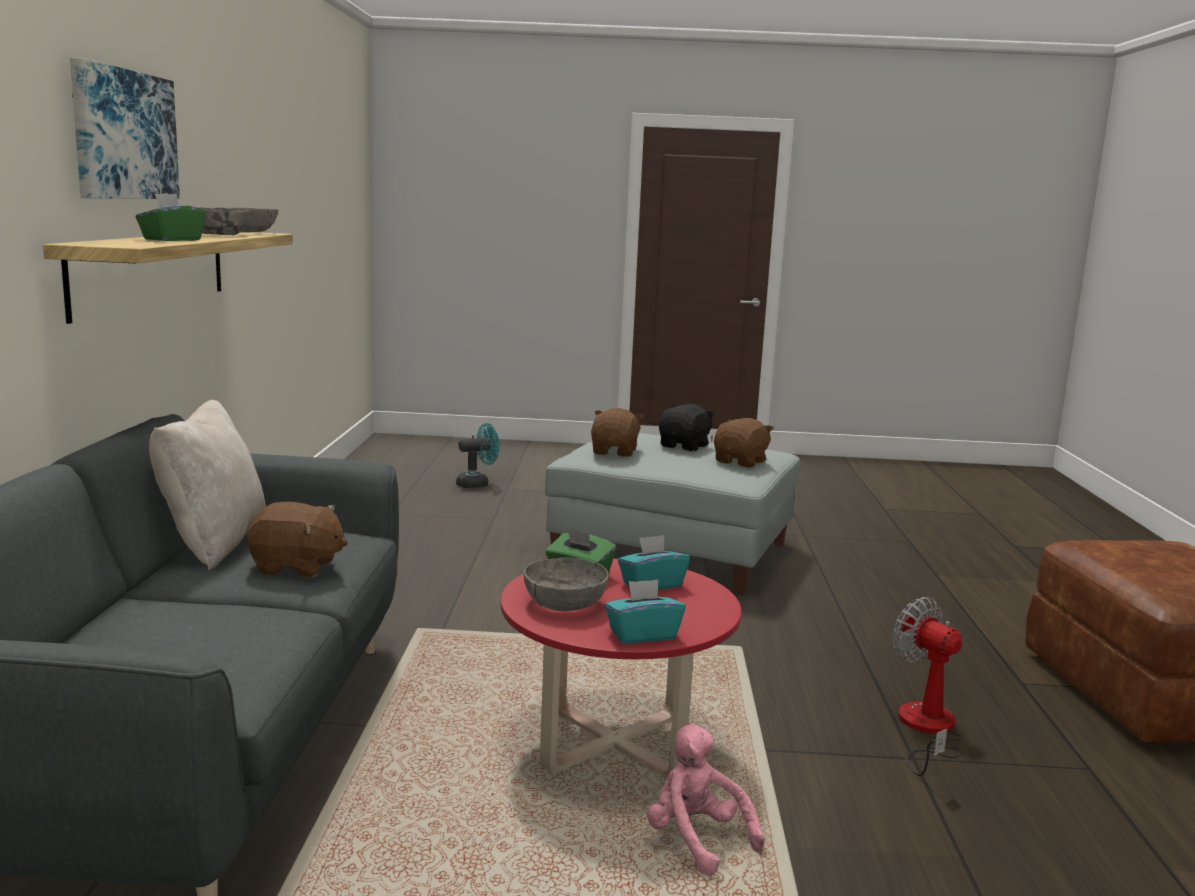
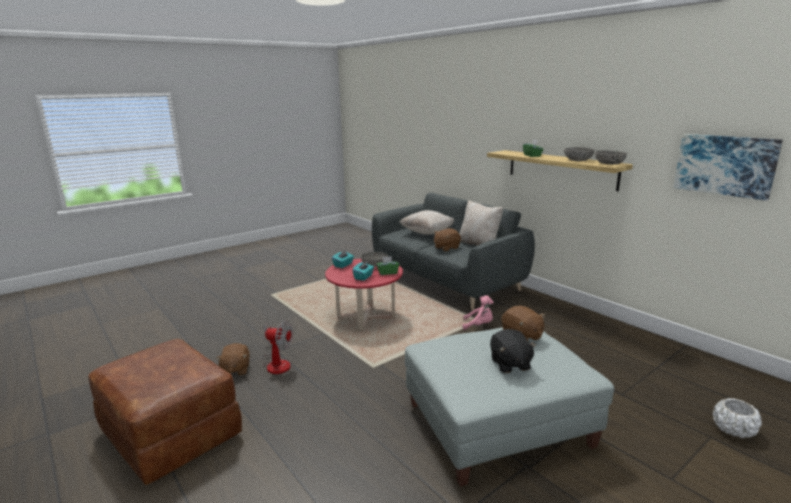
camera: 140 degrees right, 5 degrees up
(123, 135) = (551, 118): picture -> picture (724, 165)
(154, 629) = (427, 232): none -> beige pillow
(477, 484) = (733, 430): turquoise fan -> white planter
(696, 839) = (320, 308): pink plush toy -> pink plush toy (479, 325)
(741, 462) = (454, 365): brown plush toy -> brown plush toy (235, 370)

